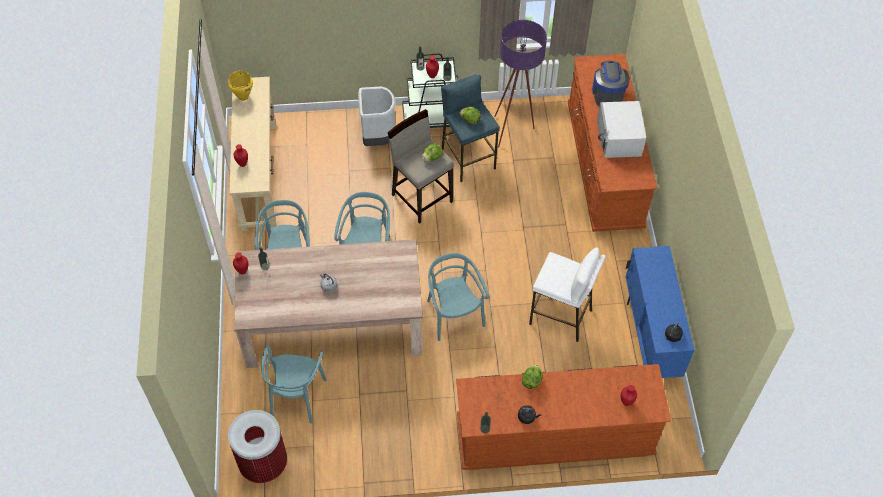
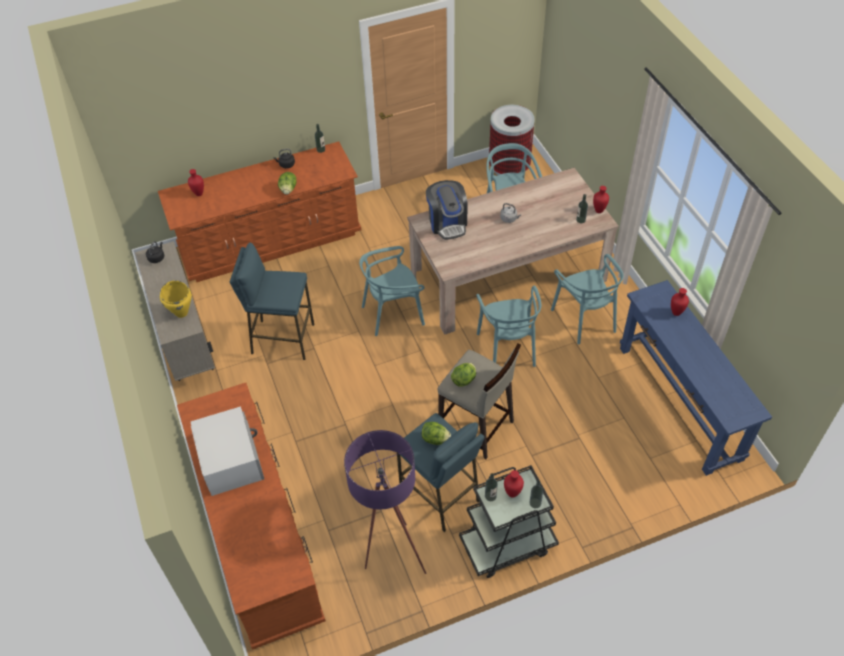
camera: 165 degrees right, 5 degrees down
(243, 97) = (738, 394): yellow cooking pot -> yellow cooking pot (182, 312)
(259, 175) = (678, 402): beige console table -> blue console table
(378, 139) = (566, 492): grey trash can -> none
(454, 315) = (393, 313): turquoise chair -> turquoise chair turned 105 degrees clockwise
(561, 317) = (282, 339): white stool -> blue stool
(607, 95) = (254, 526): coffee machine -> coffee machine (447, 223)
(650, 337) = (186, 343): blue cabinet -> beige cabinet

